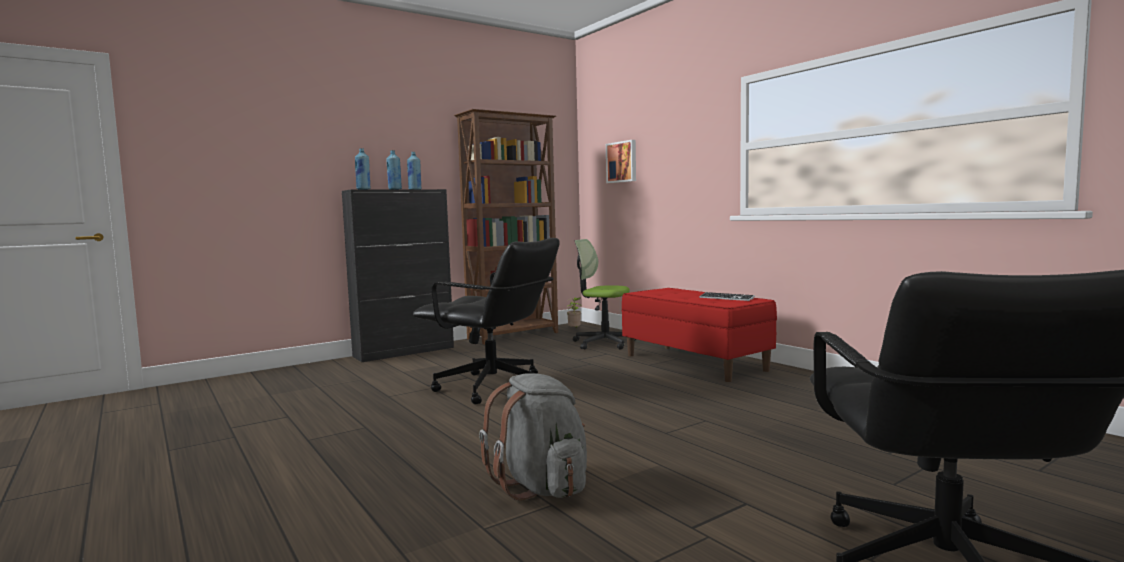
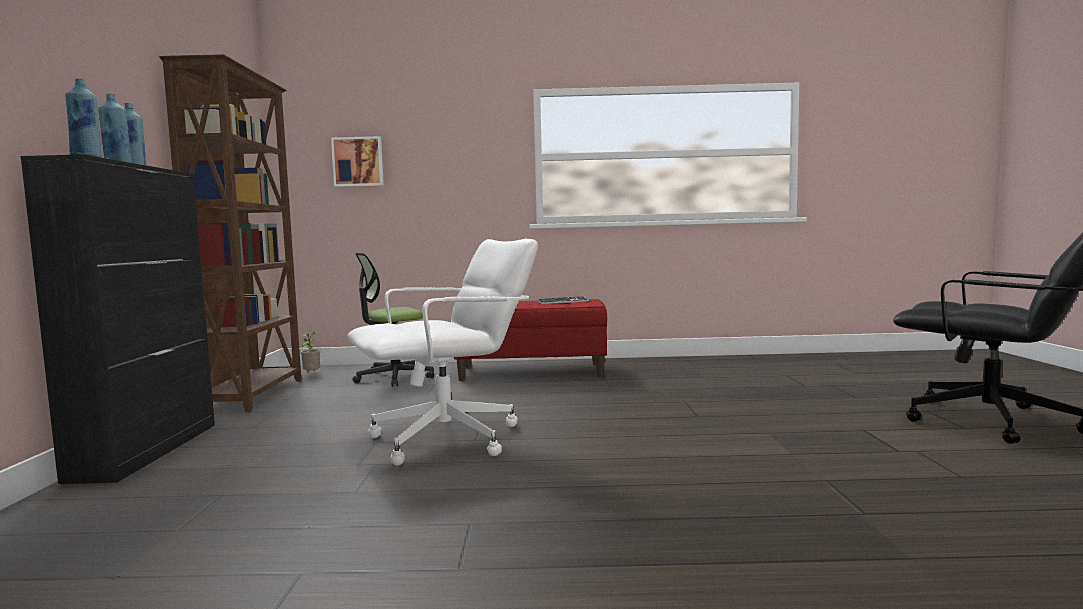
camera: 55 degrees left, 0 degrees up
(493, 388) = (448, 439): black office chair -> white office chair
(542, 486) = (781, 475): grey backpack -> none

